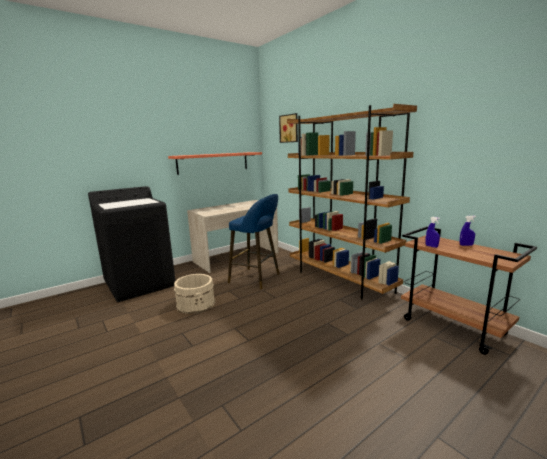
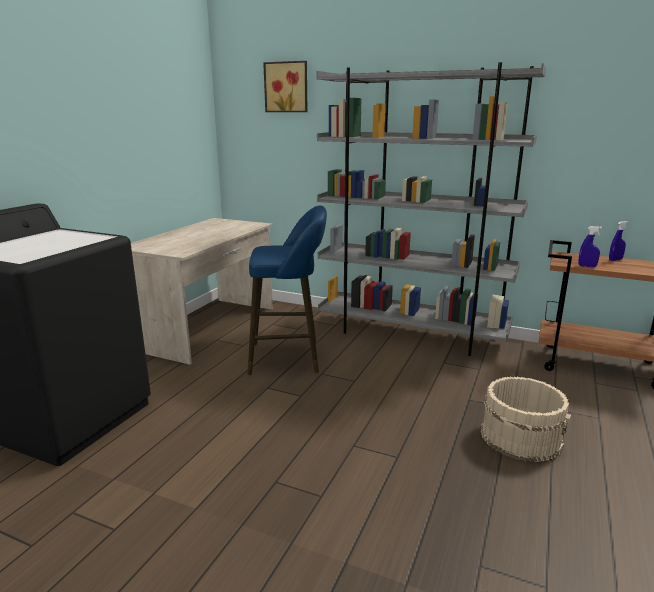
camera: 30 degrees left, 5 degrees up
(196, 303) = (235, 424): beige bucket -> beige bucket (521, 437)
(213, 162) = (147, 149): shelf -> none
(339, 280) = (411, 334): brown bookcase -> grey bookcase

